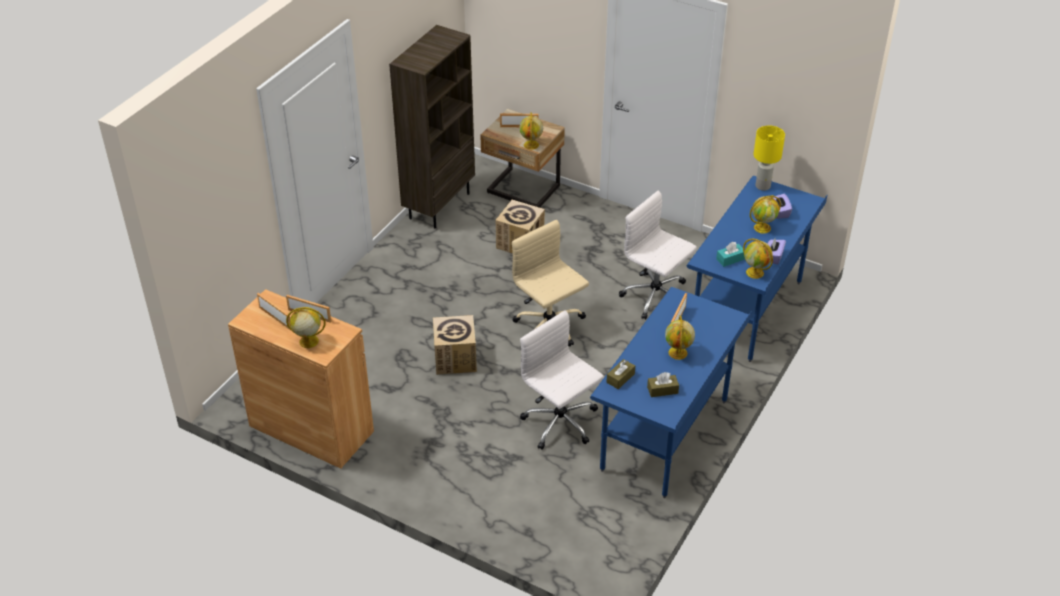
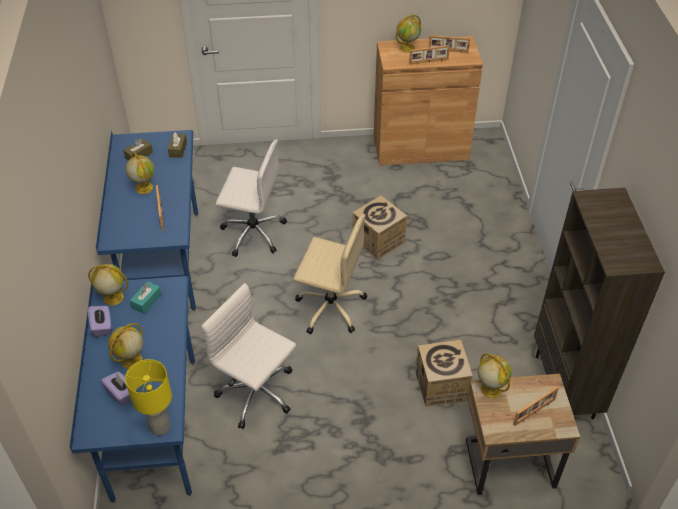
camera: 145 degrees right, 5 degrees up
(656, 297) = (257, 394): white office chair -> white office chair turned 150 degrees counterclockwise

